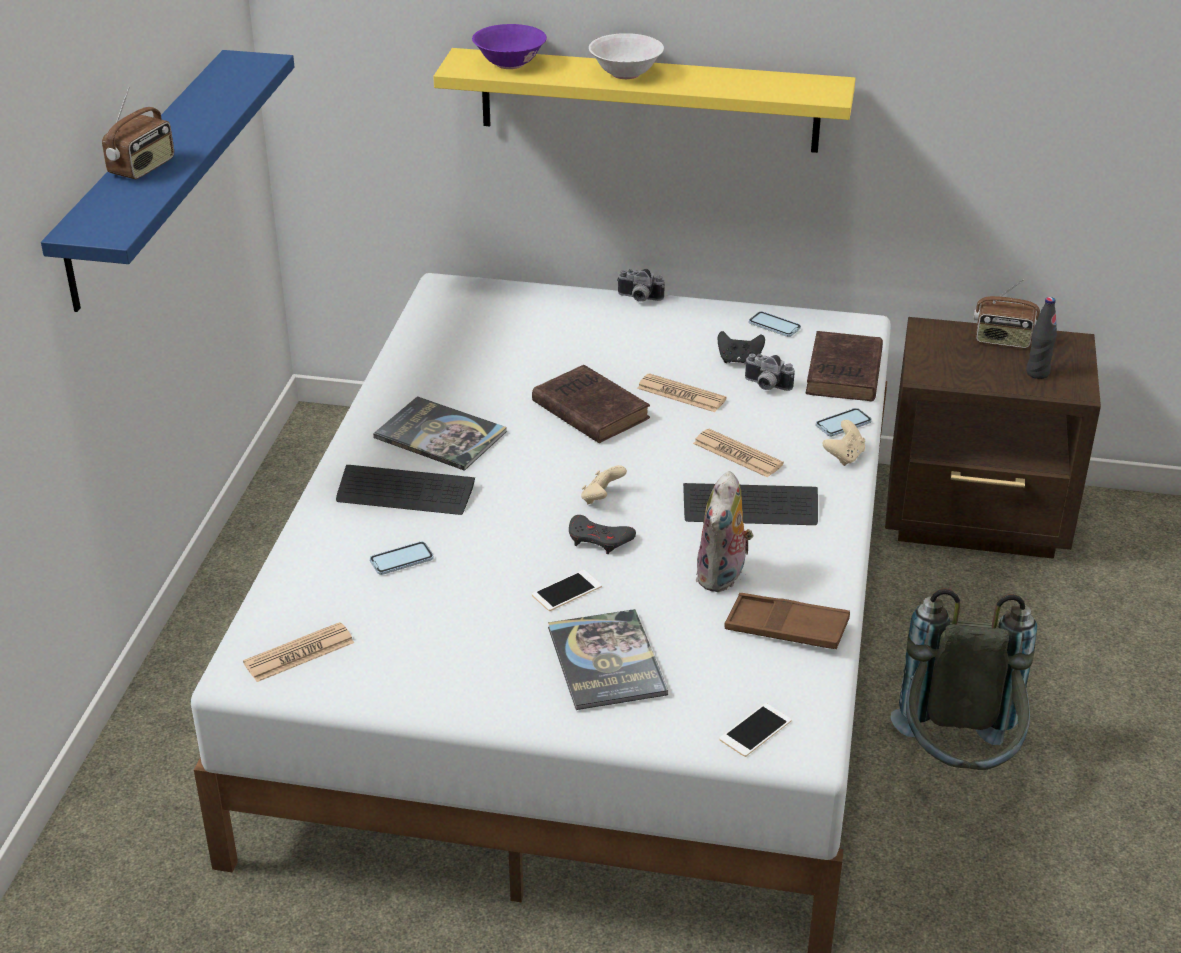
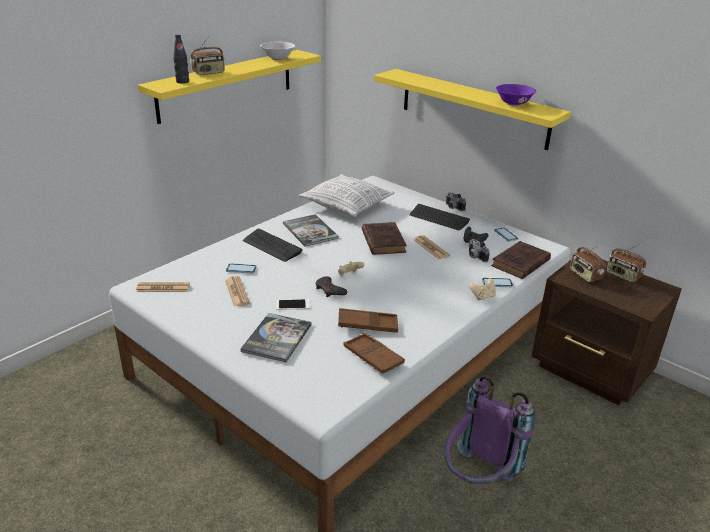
camera: 30 degrees right, 5 degrees down
(147, 177) = (226, 85): blue shelf -> yellow shelf
(450, 357) = (347, 206): none -> pillow
(510, 63) = (411, 77): purple bowl -> purple bowl (513, 103)
(625, 74) = (458, 89): white bowl -> white bowl (278, 58)
(723, 577) = (367, 324): plush toy -> brown tray
(737, 454) = (431, 279): newspaper -> newspaper (237, 292)
(750, 507) = (412, 301): keyboard -> keyboard (439, 218)
(755, 730) = (308, 394): phone -> none
(951, 360) = (585, 275): none -> radio
(957, 764) = (477, 479): grey backpack -> purple backpack
(1037, 373) = (629, 295): black bottle -> black bottle (182, 82)

